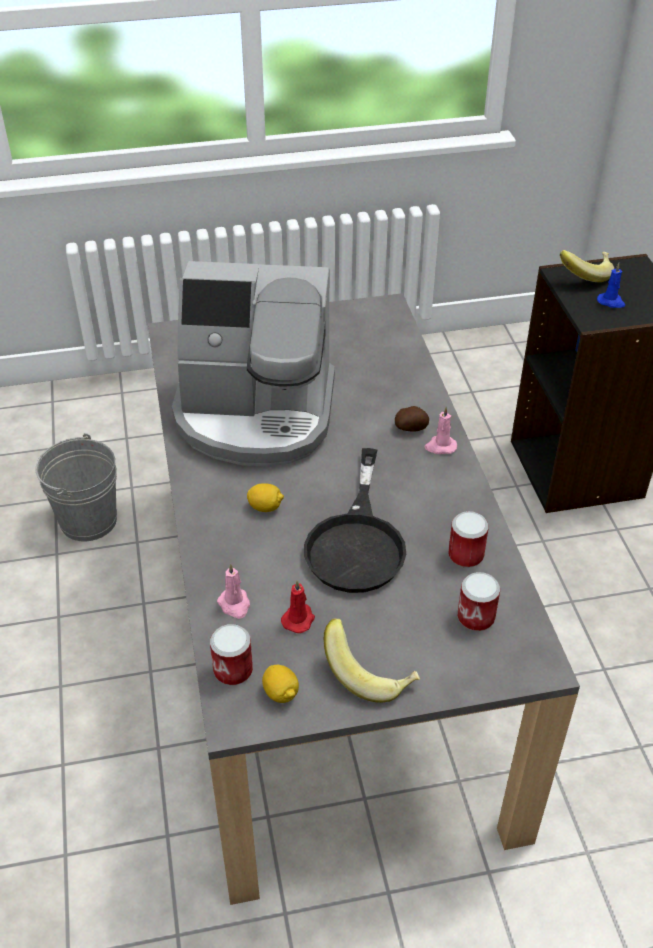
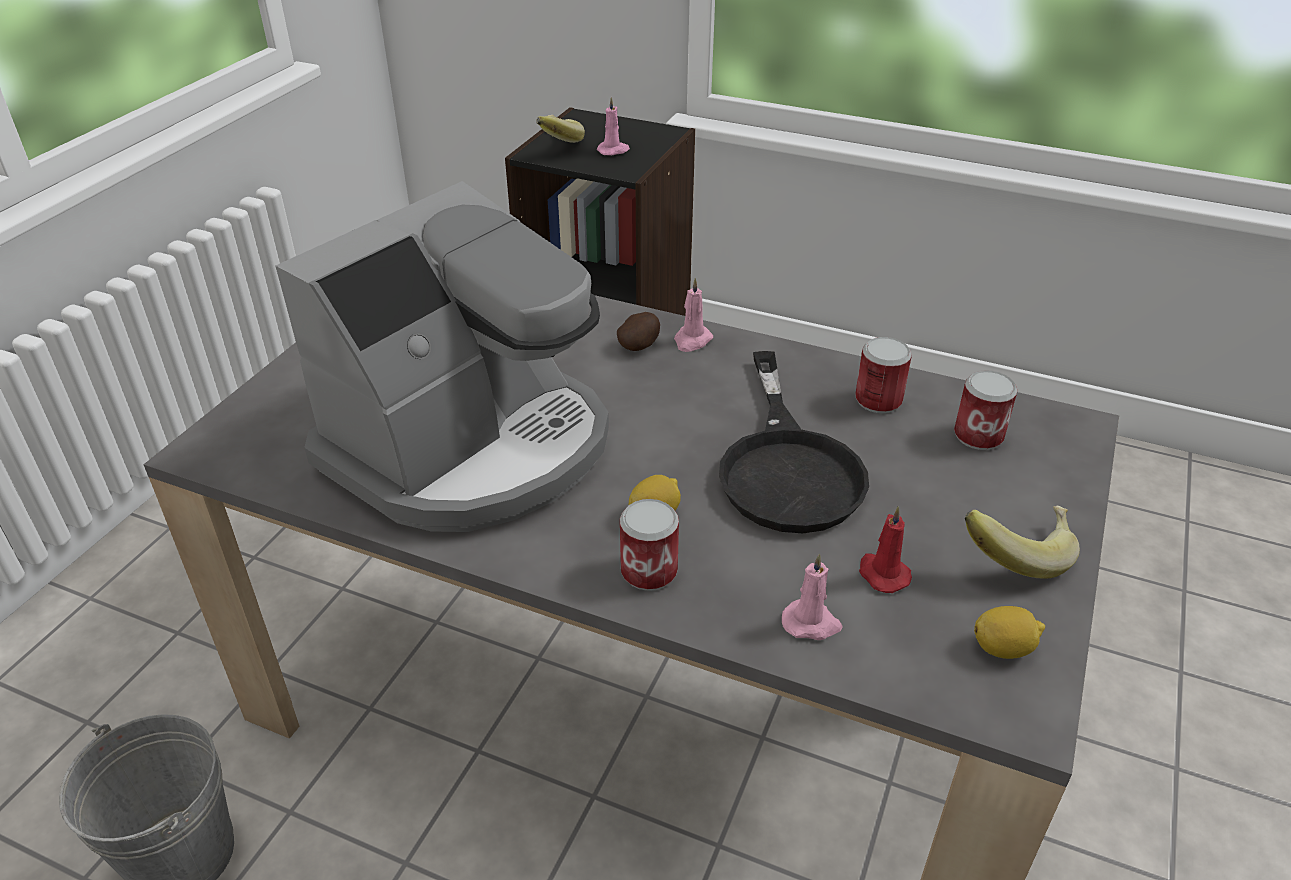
camera: 55 degrees left, 5 degrees down
(233, 670) = (933, 678): can -> can (649, 571)
(357, 541) = (788, 466): black frying pan -> black frying pan turned 45 degrees clockwise
(611, 302) = (613, 150): blue candle -> pink candle

